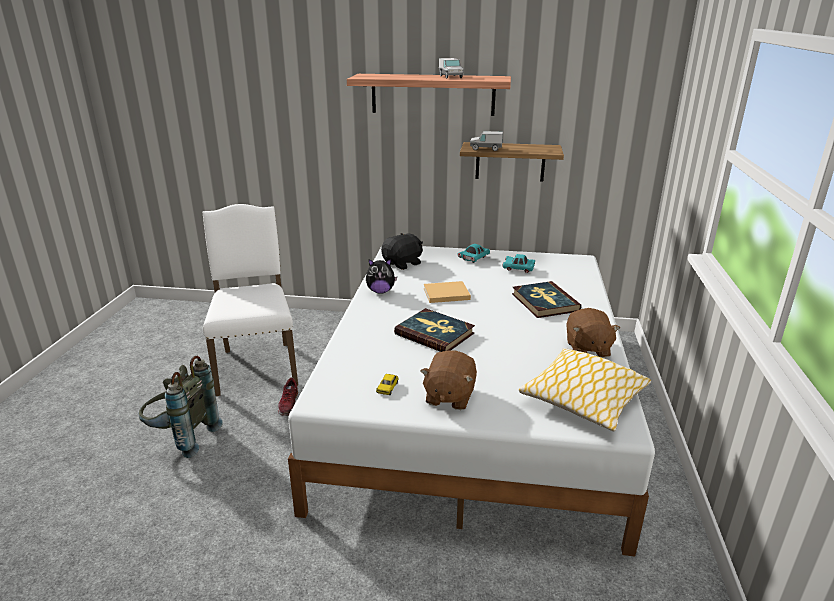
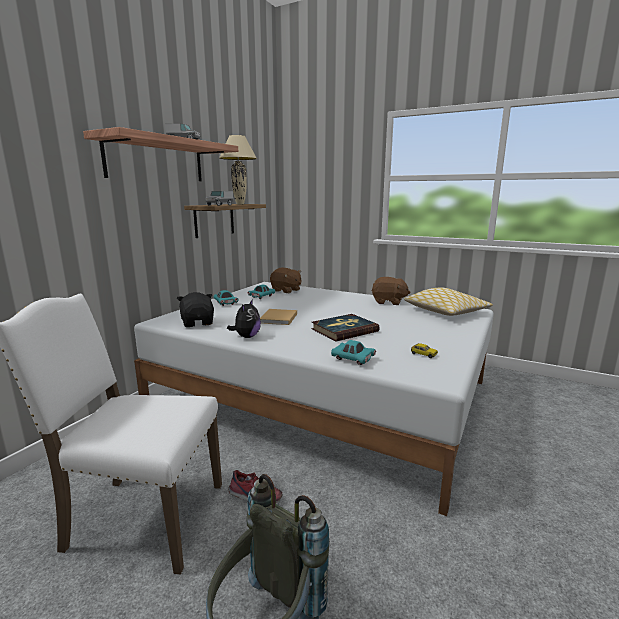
camera: 70 degrees left, 10 degrees down
(350, 349) = (353, 360): none -> turquoise toy car
(449, 396) = (439, 338): brown plush toy -> brown plush toy (286, 290)
(531, 149) = (240, 204): none -> beige table lamp
(544, 302) = (320, 299): book -> none

